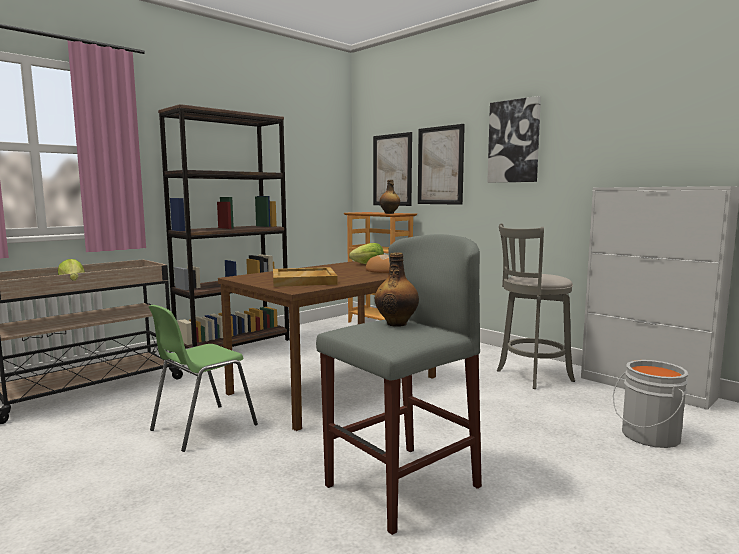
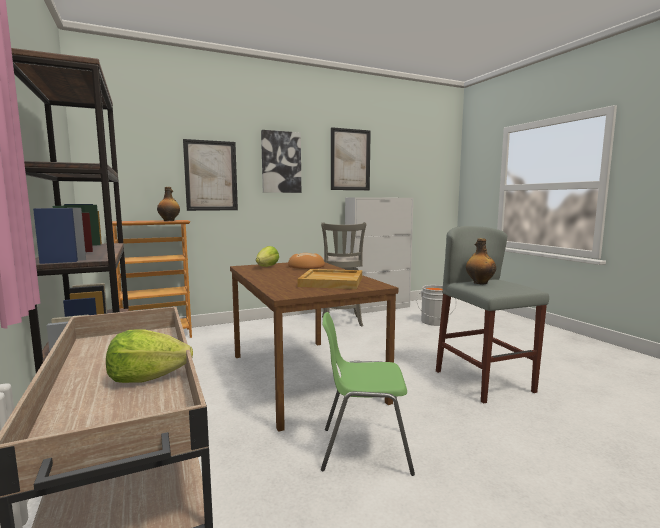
camera: 70 degrees left, 0 degrees up
(202, 427) = (364, 449): green chair -> green chair turned 120 degrees clockwise
(392, 170) = (146, 176): picture -> picture (350, 160)

